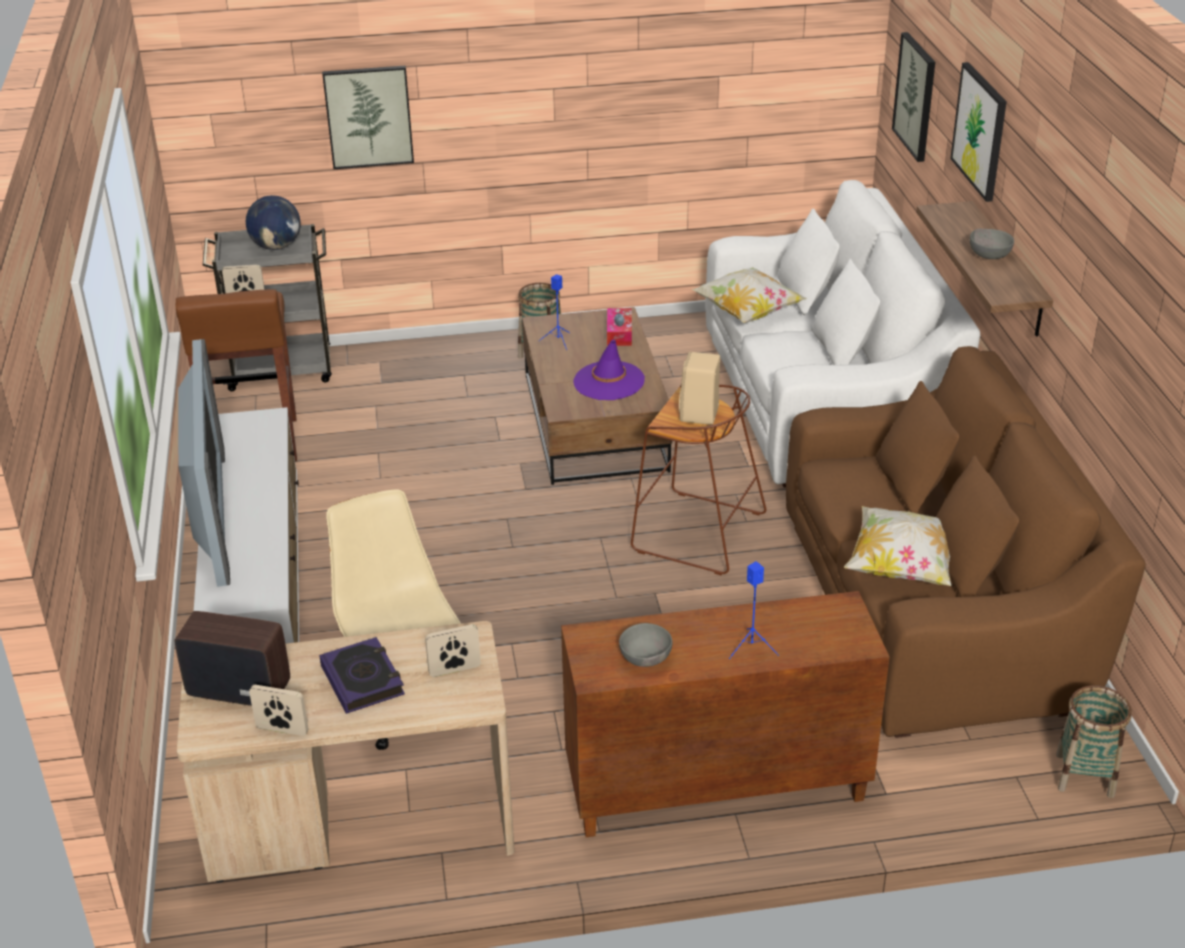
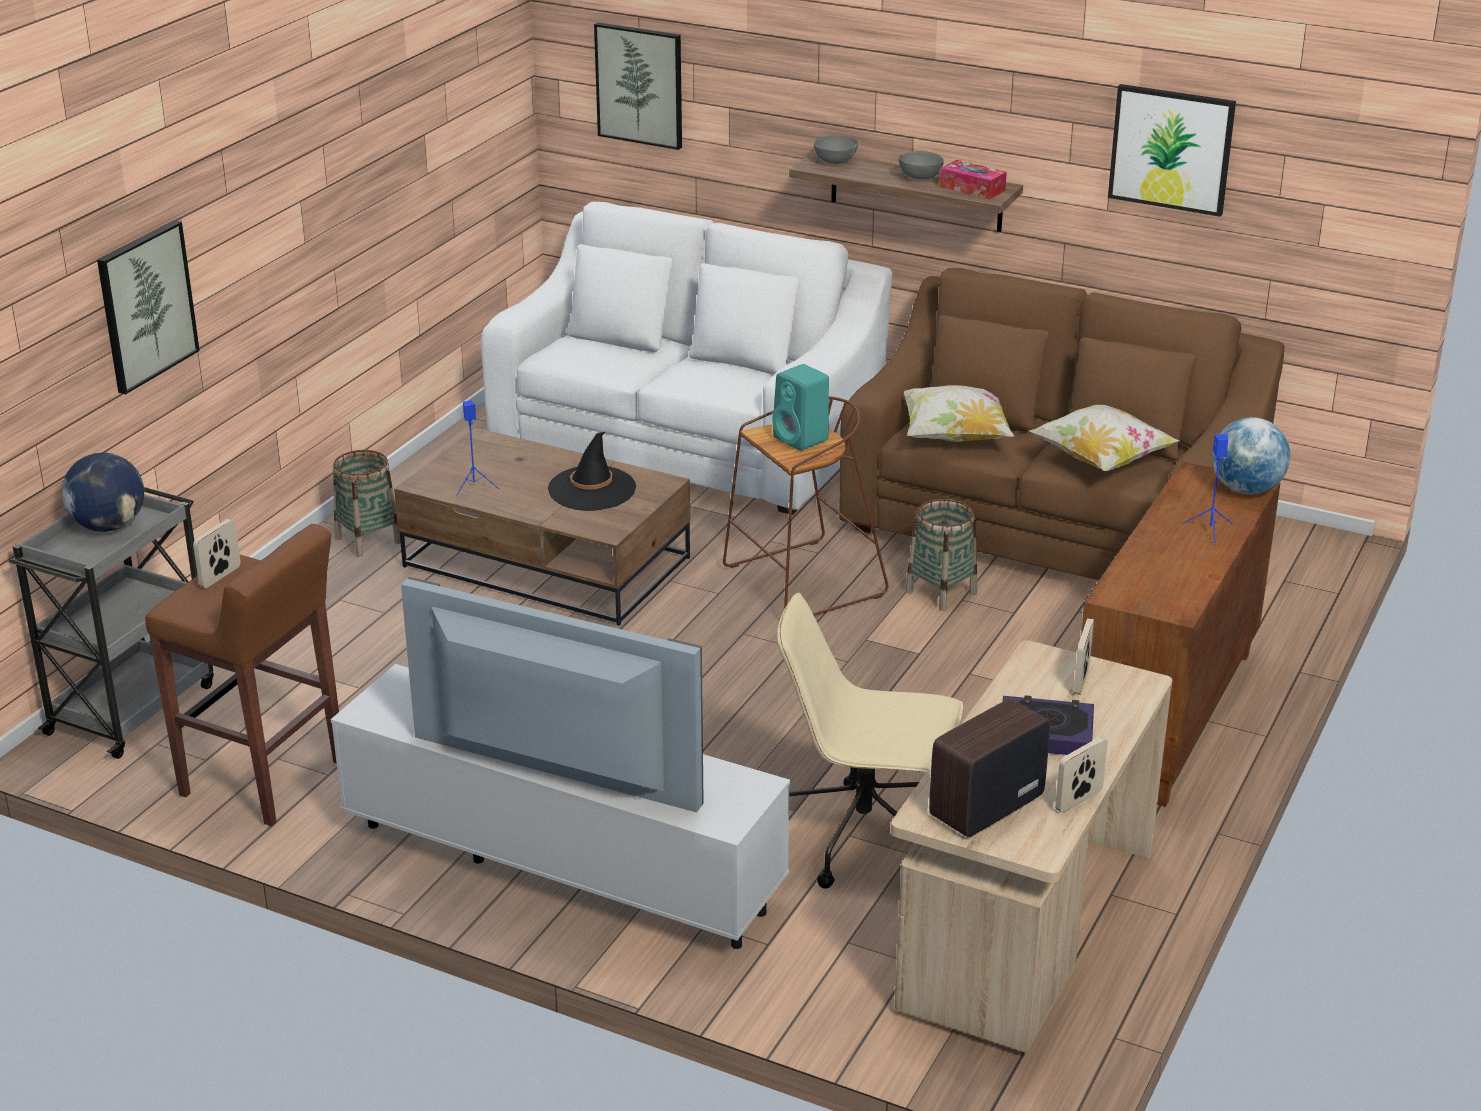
camera: 55 degrees left, 5 degrees down
(609, 381) = (592, 489): purple hat -> black hat
(619, 333) = (513, 452): tissue box -> tissue box (972, 188)
(645, 660) = (1178, 580): grey bowl -> grey bowl (836, 162)
(699, 415) = (802, 439): beige speaker -> turquoise speaker
(747, 312) = (607, 373): pillow -> pillow (955, 437)
(850, 642) = (1246, 489): none -> globe
(980, 131) = (813, 74): picture -> picture (1171, 149)
(1085, 775) = (1309, 553): basket -> basket (941, 592)

